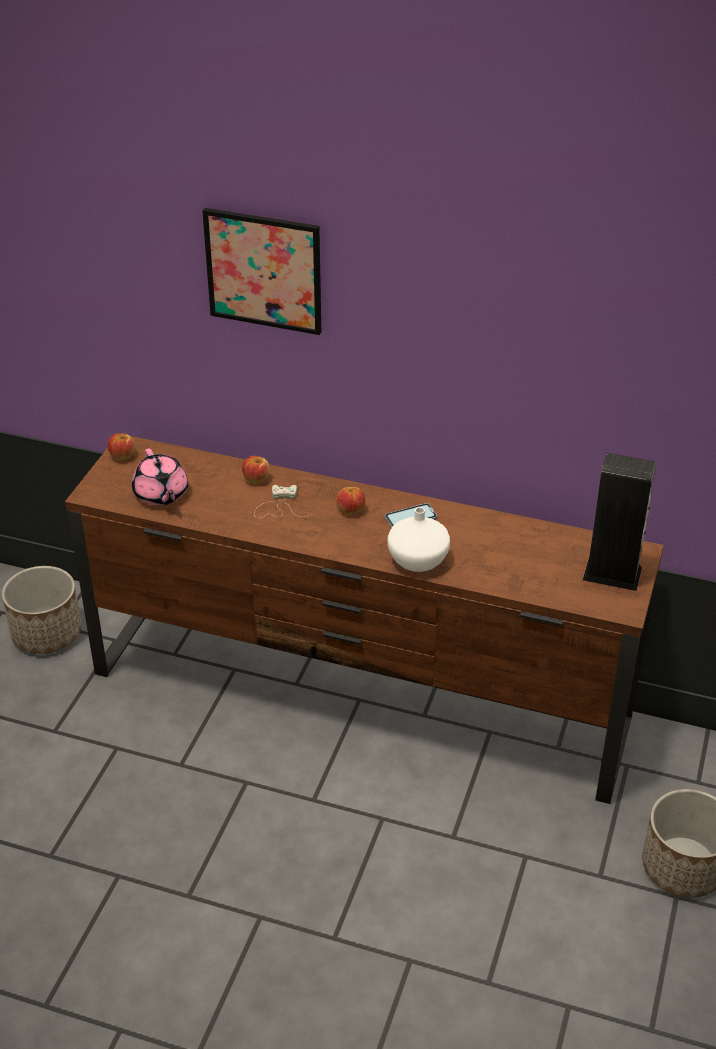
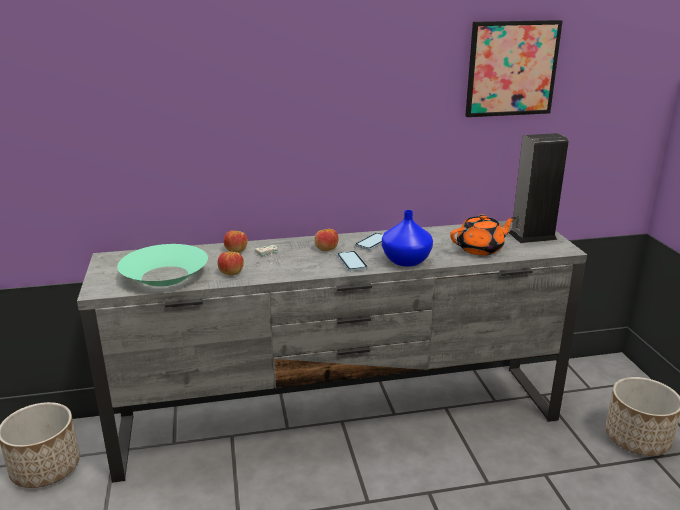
camera: 30 degrees left, 15 degrees down
(122, 456) = (108, 263): apple -> apple (231, 272)
(161, 495) = (165, 276): pink teapot -> turquoise bowl
(264, 270) = (224, 58): picture -> picture (512, 69)
(357, 541) = (351, 262): none -> phone
(360, 697) = (341, 419): brown tv stand -> grey tv stand
(417, 561) = (406, 261): white vase -> blue vase
(523, 572) = (481, 249): none -> orange teapot

